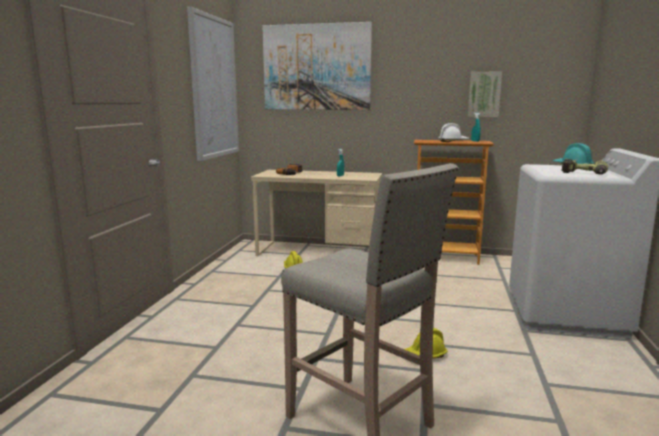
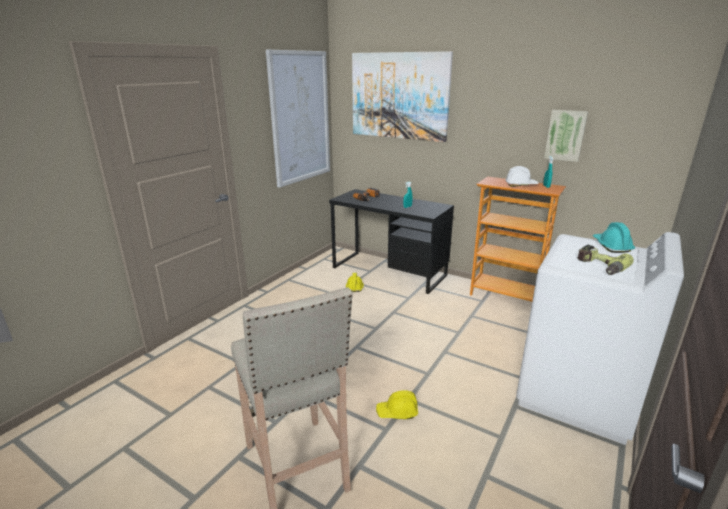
camera: 20 degrees right, 10 degrees up
(319, 252) = (389, 271): beige desk -> black desk

